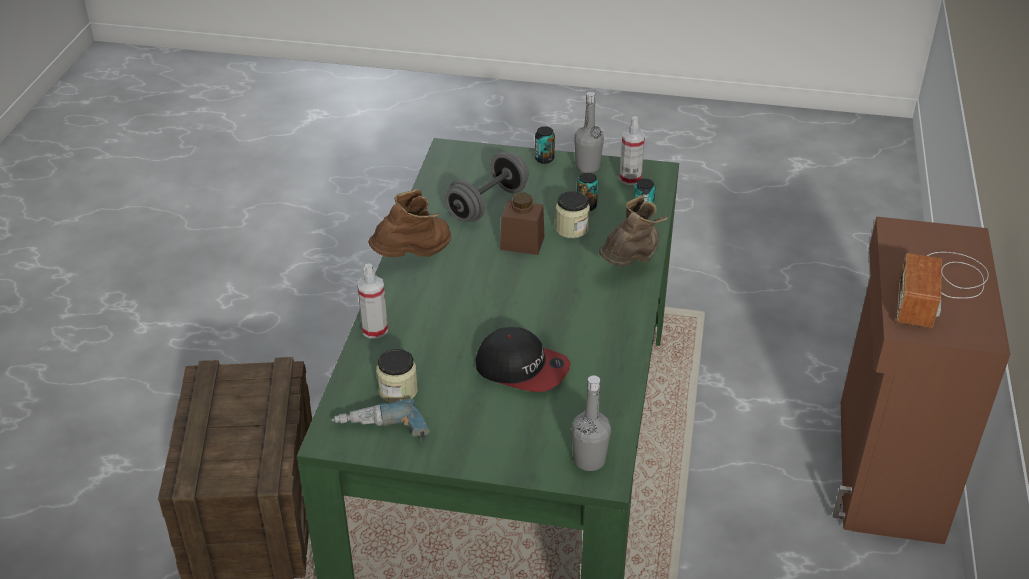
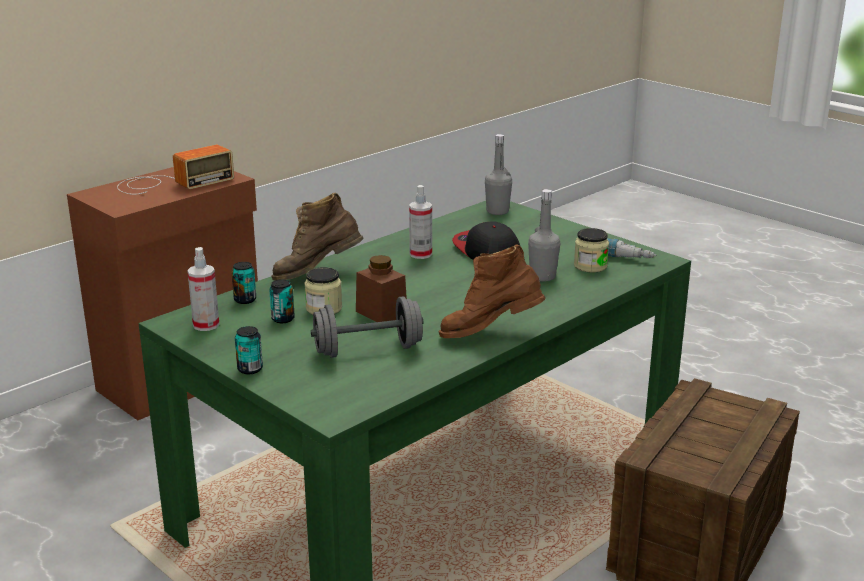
camera: 145 degrees left, 15 degrees down
(374, 330) = (577, 299): spray bottle -> spray bottle (420, 254)
(587, 167) = (224, 347): grey bottle -> grey bottle (542, 277)

